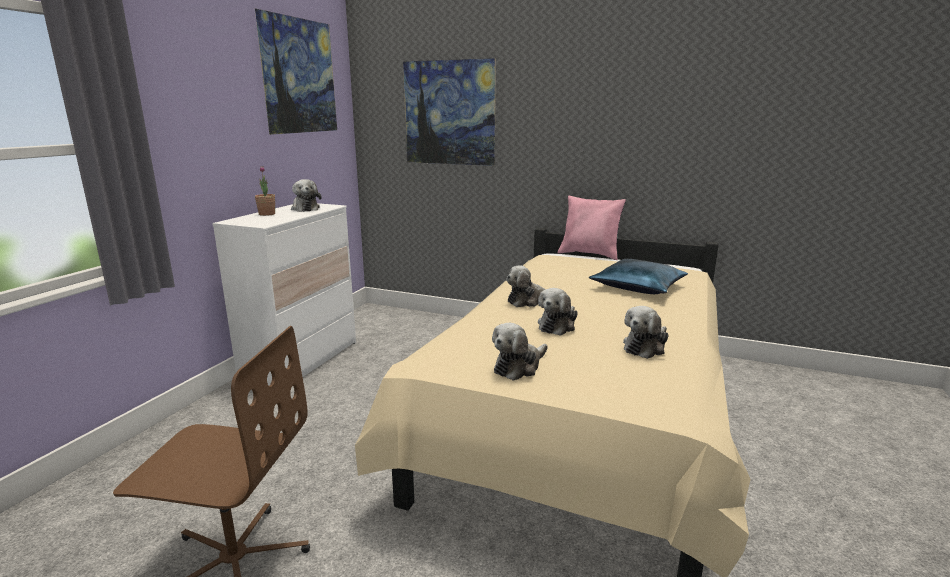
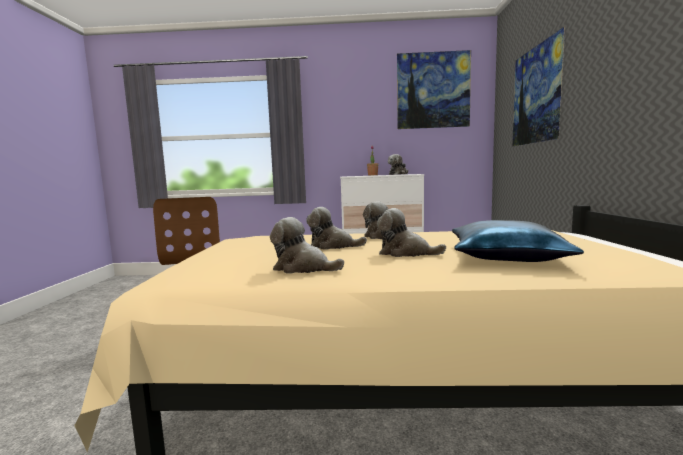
camera: 70 degrees right, 10 degrees down
(519, 367) = (241, 247): plush toy -> plush toy (405, 253)
(590, 254) = (610, 239): pink pillow -> none

